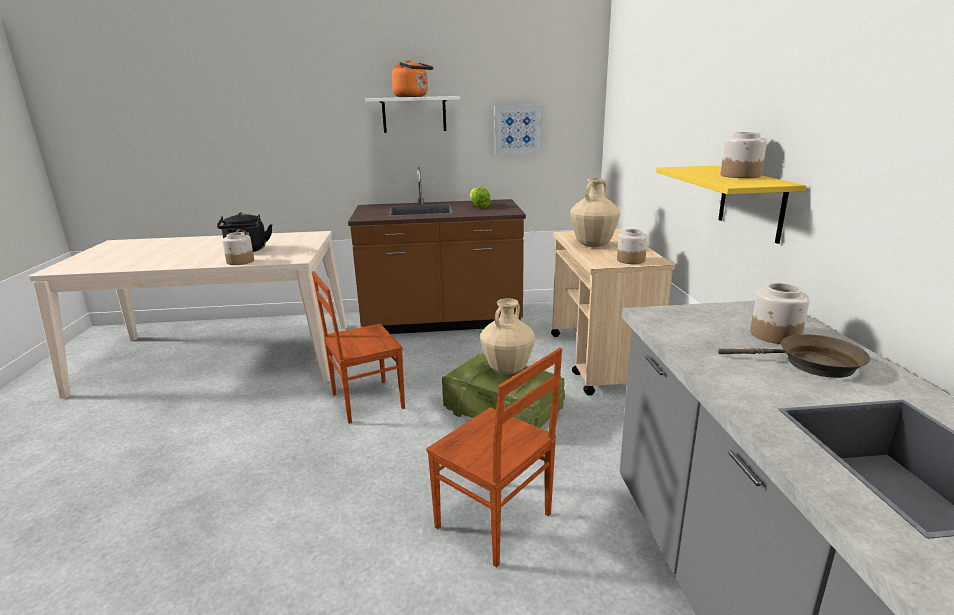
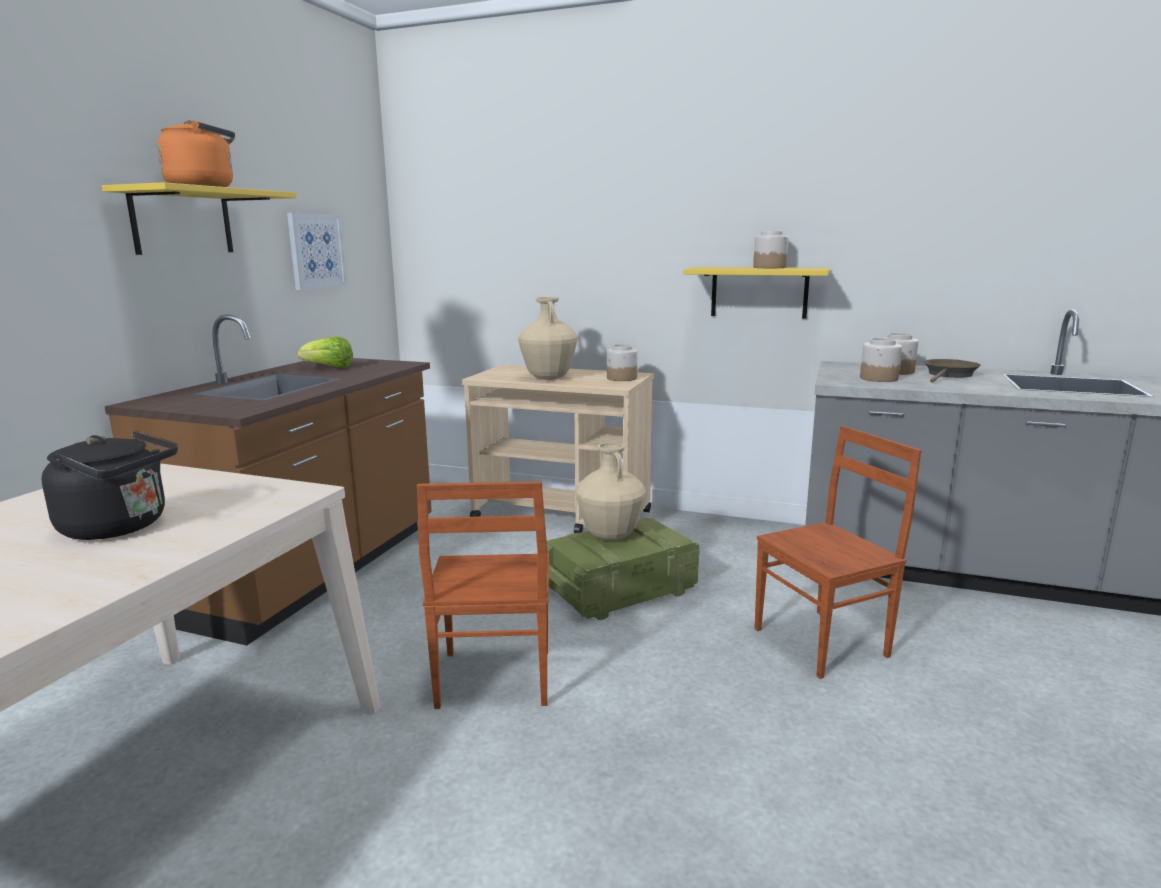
camera: 65 degrees left, 5 degrees down
(240, 261) = (208, 534): jar -> jar (879, 378)
(414, 114) = (182, 222): white shelf -> yellow shelf

